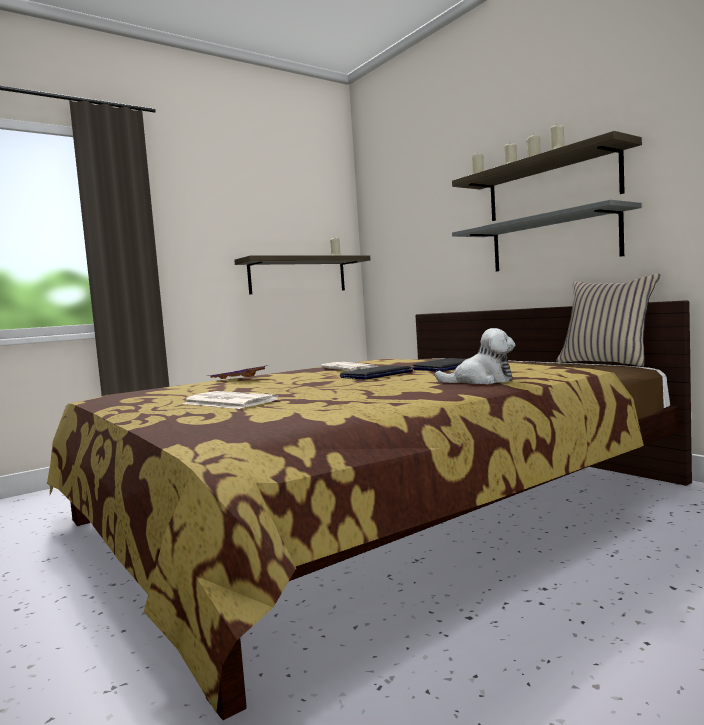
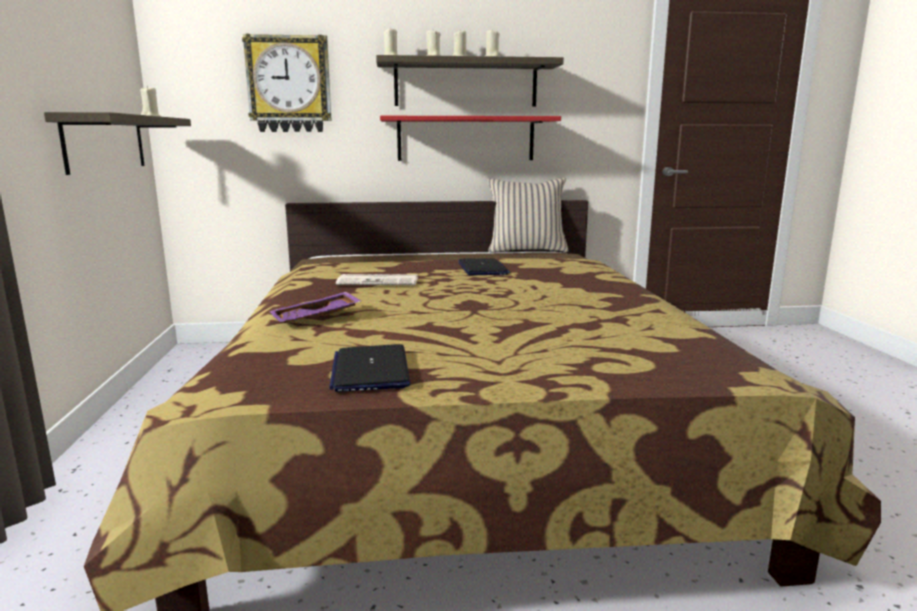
camera: 60 degrees left, 10 degrees up
(228, 402) = (529, 343): newspaper -> none
(376, 375) = (469, 286): laptop -> laptop (370, 370)
(425, 219) = (289, 84): none -> wall clock
(481, 381) = (590, 280): plush toy -> none
(553, 242) = (466, 139): grey shelf -> red shelf

